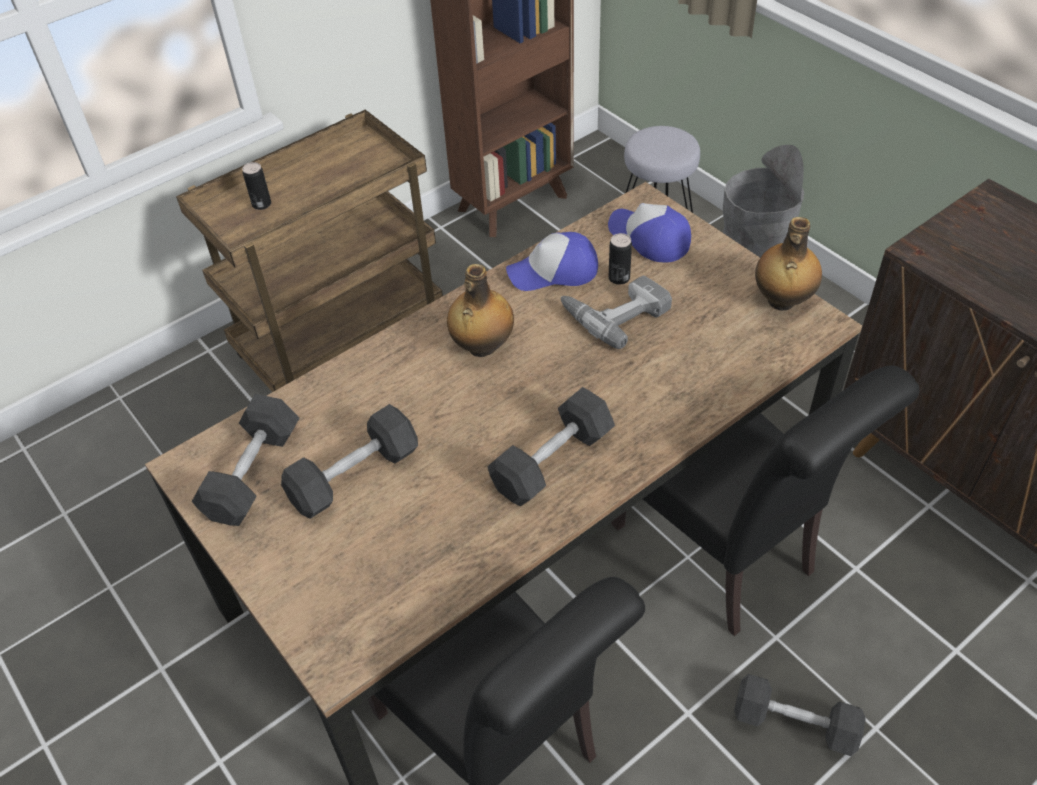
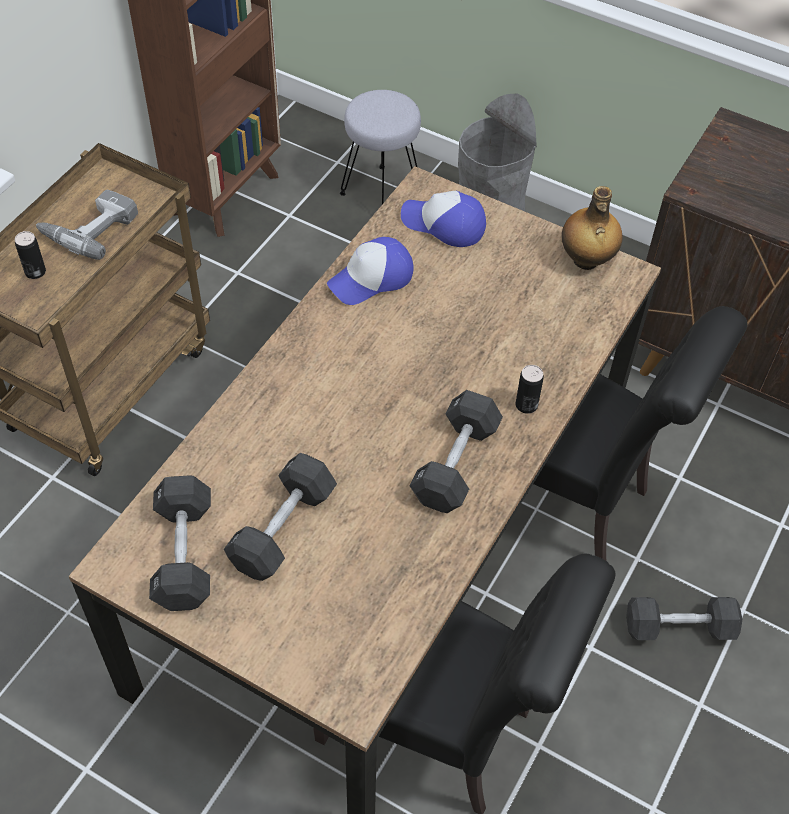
camera: 25 degrees left, 5 degrees up
(482, 347) = (340, 371): bottle -> none
(614, 312) = (446, 307): power drill -> power drill (89, 228)
(619, 278) = (434, 271): can -> can (526, 405)

